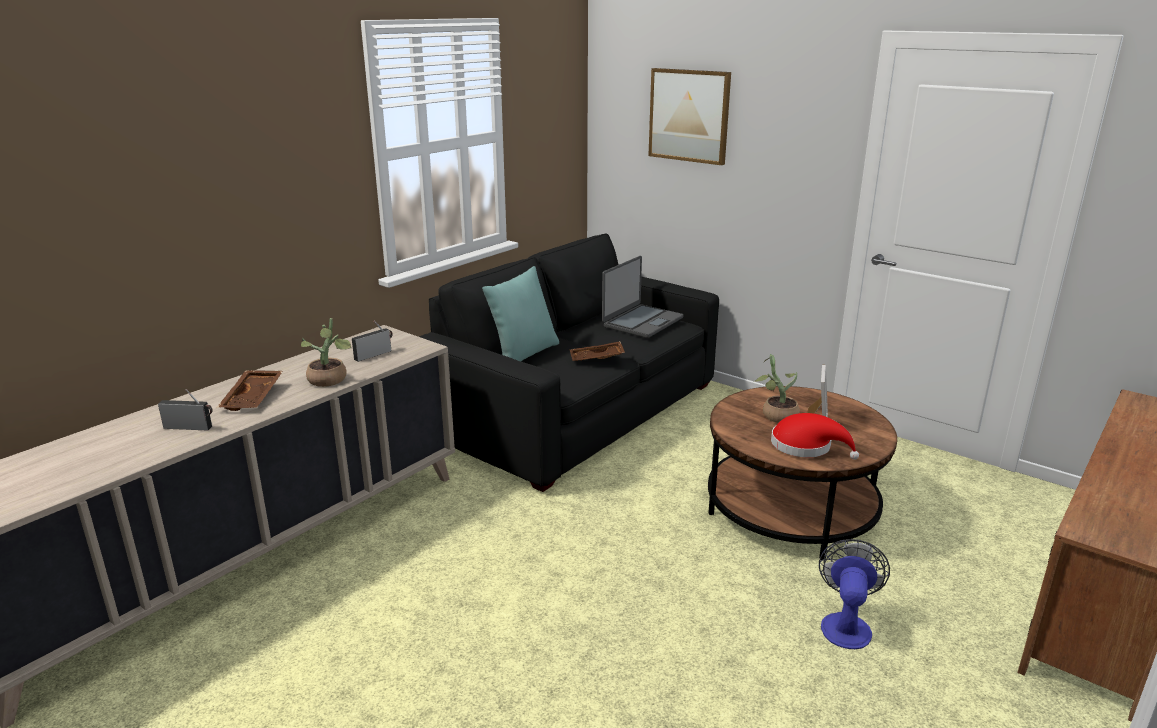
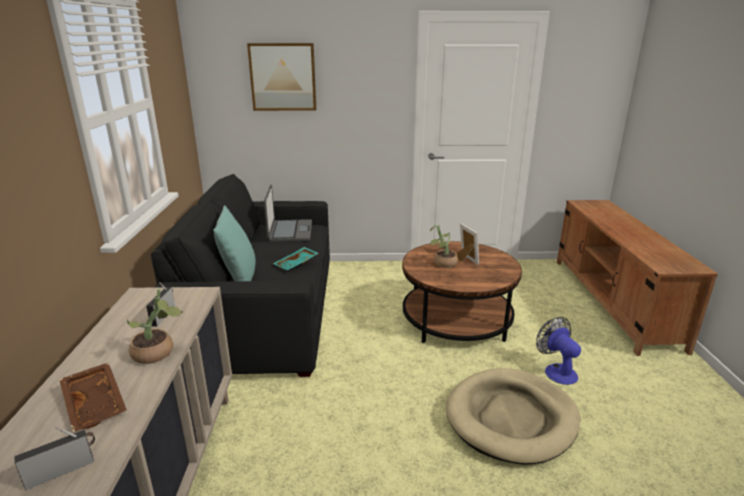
camera: 40 degrees left, 0 degrees up
(597, 359) = (297, 264): brown tray -> turquoise tray
(702, 636) = (511, 418): none -> beige dog bed
(806, 446) = (482, 275): red hat -> none

